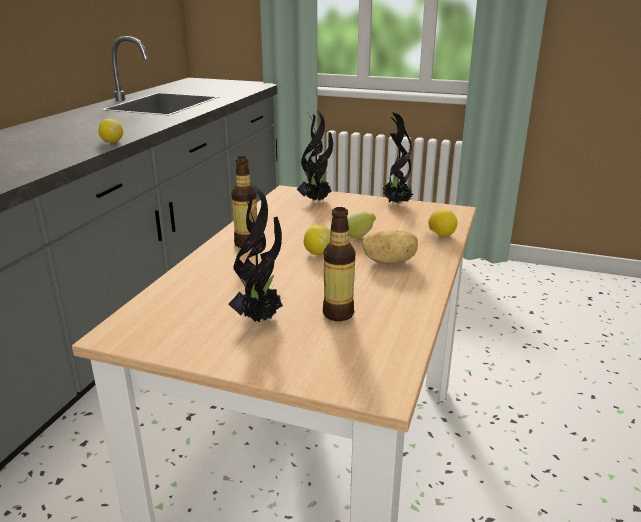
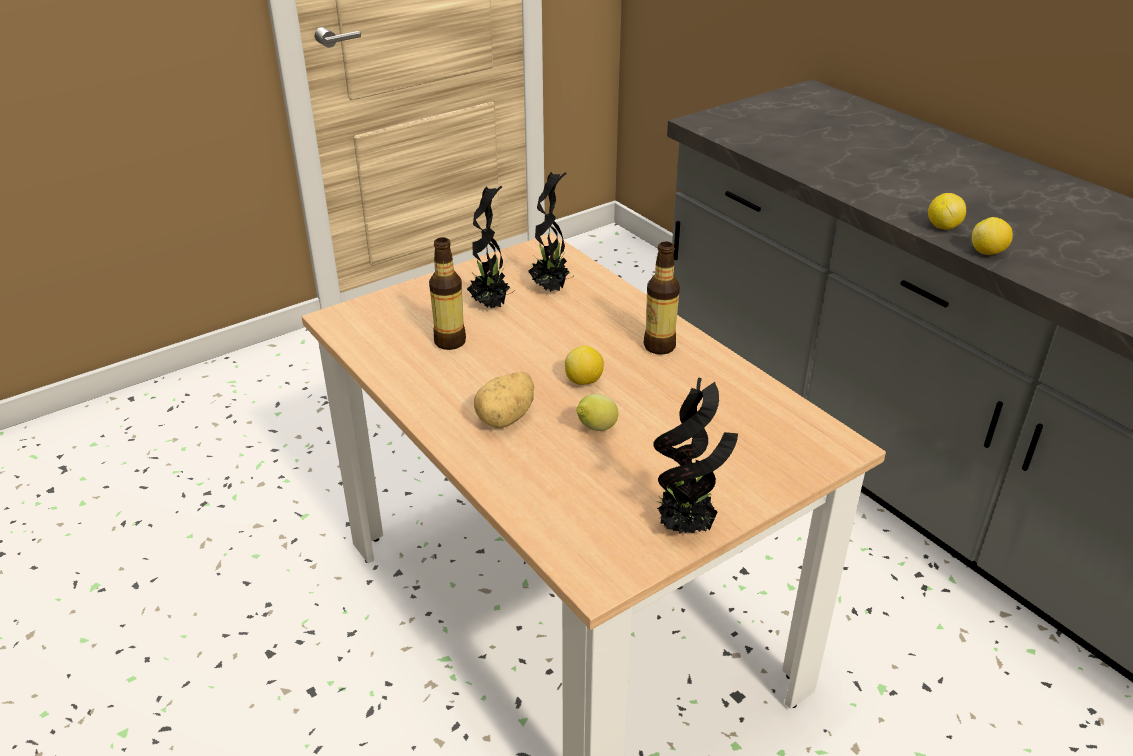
camera: 125 degrees right, 10 degrees up
(317, 201) = (768, 454): potted plant -> potted plant (550, 289)
(441, 235) = (526, 500): lemon -> lemon (943, 226)

